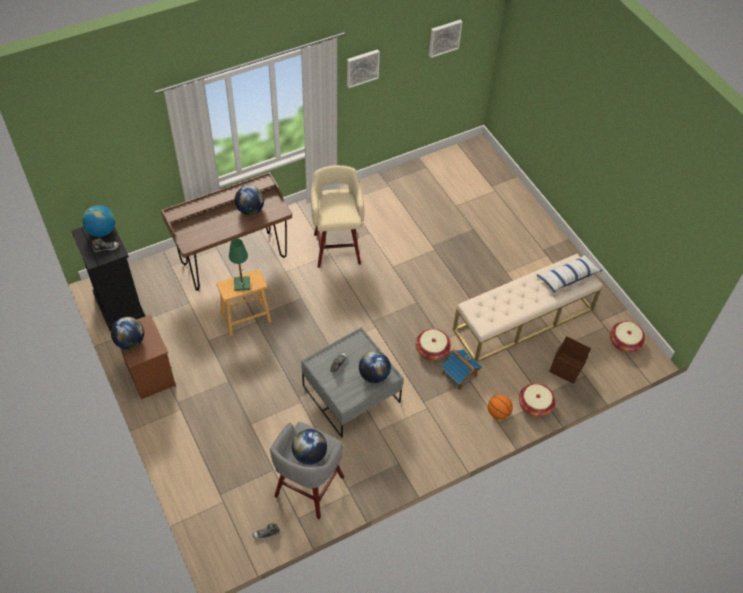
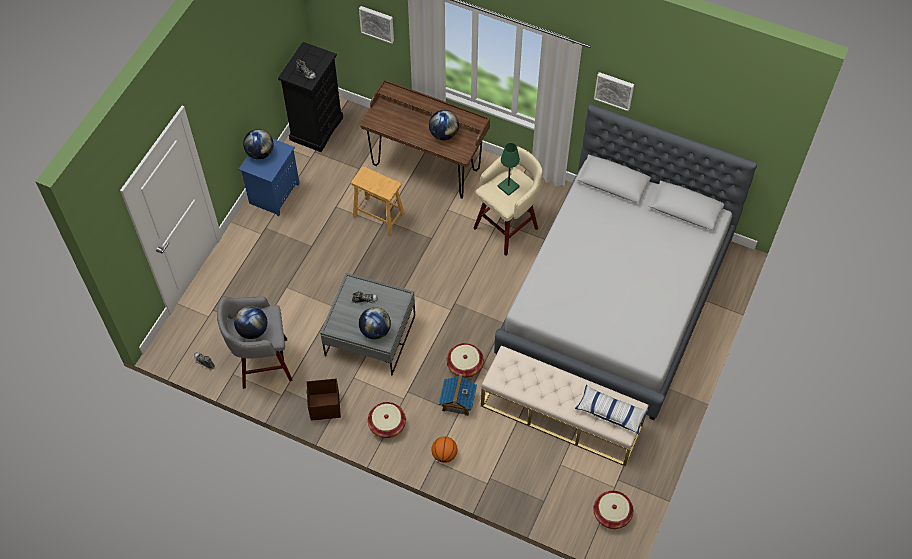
camera: 55 degrees right, 5 degrees up
(102, 231) = (319, 59): globe -> none
(149, 375) = (274, 193): brown nightstand -> blue nightstand
(242, 284) = (376, 183): green table lamp -> green table lamp (508, 186)
(444, 37) = (714, 121): picture -> picture (377, 23)
(454, 227) = (615, 298): none -> grey bed
(535, 405) = (476, 478): basket -> basket (387, 425)
(566, 368) = (538, 481): brown storage box -> brown storage box (324, 406)

